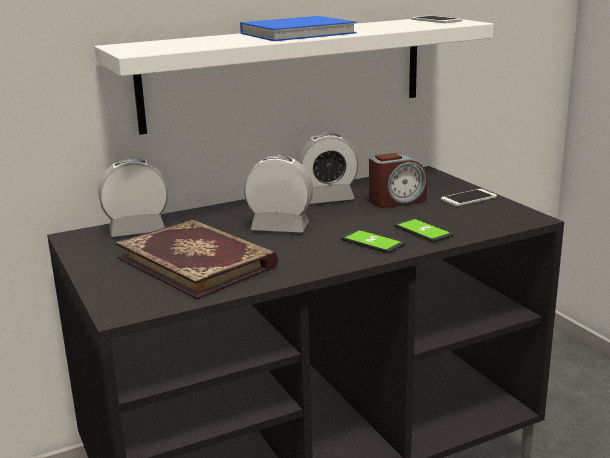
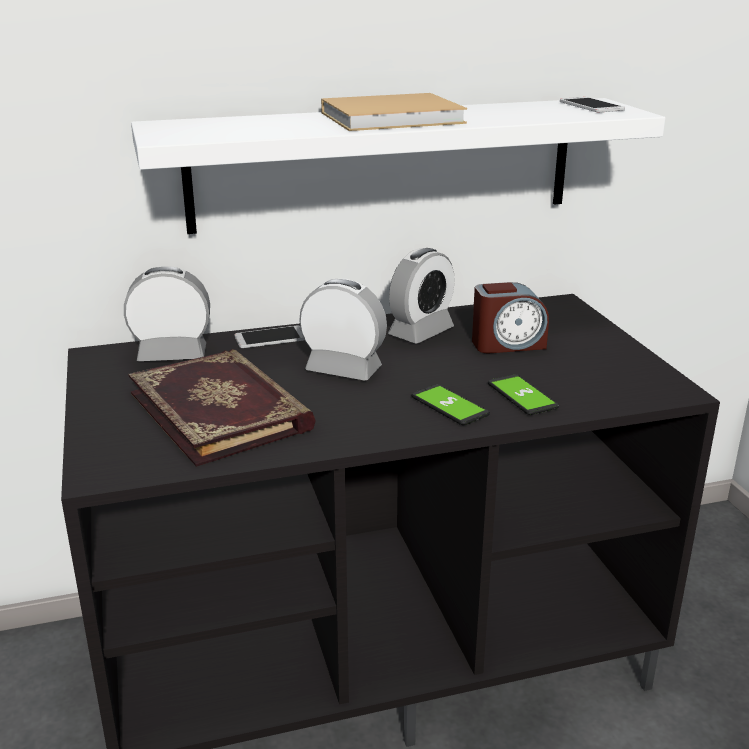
camera: 10 degrees right, 5 degrees up
(300, 33) = (396, 118): blue book -> beige book
(327, 199) = (421, 332): alarm clock -> alarm clock turned 45 degrees counterclockwise
(468, 198) = (604, 350): phone -> phone (270, 338)

